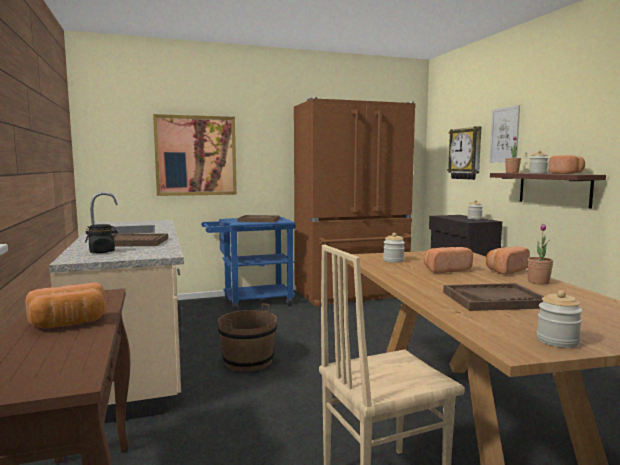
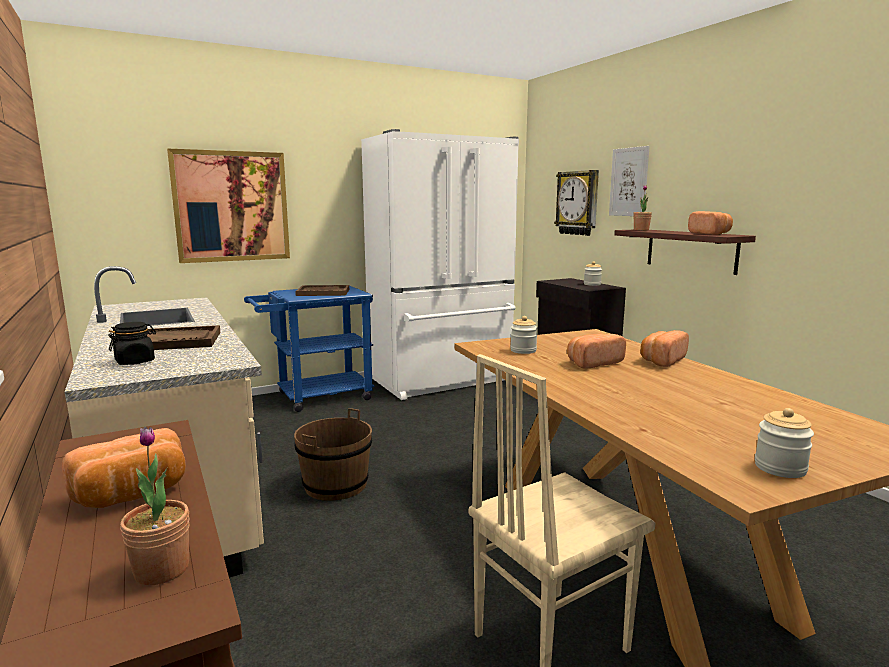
camera: 10 degrees left, 5 degrees up
(352, 294) = (442, 380): brown fridge -> white fridge
(494, 299) = (674, 407): brown tray -> none
(538, 173) = (674, 232): jar -> none
(538, 282) = (707, 376): potted plant -> potted plant (162, 570)

